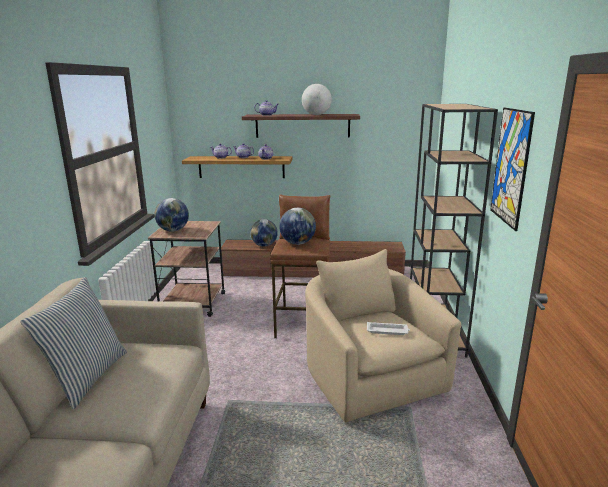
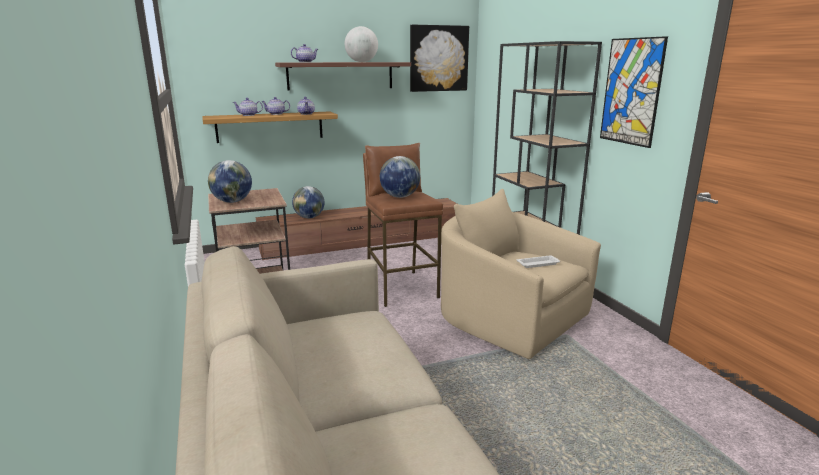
camera: 25 degrees left, 0 degrees up
(87, 377) = (295, 361): pillow -> none
(398, 110) = (438, 58): none -> picture

